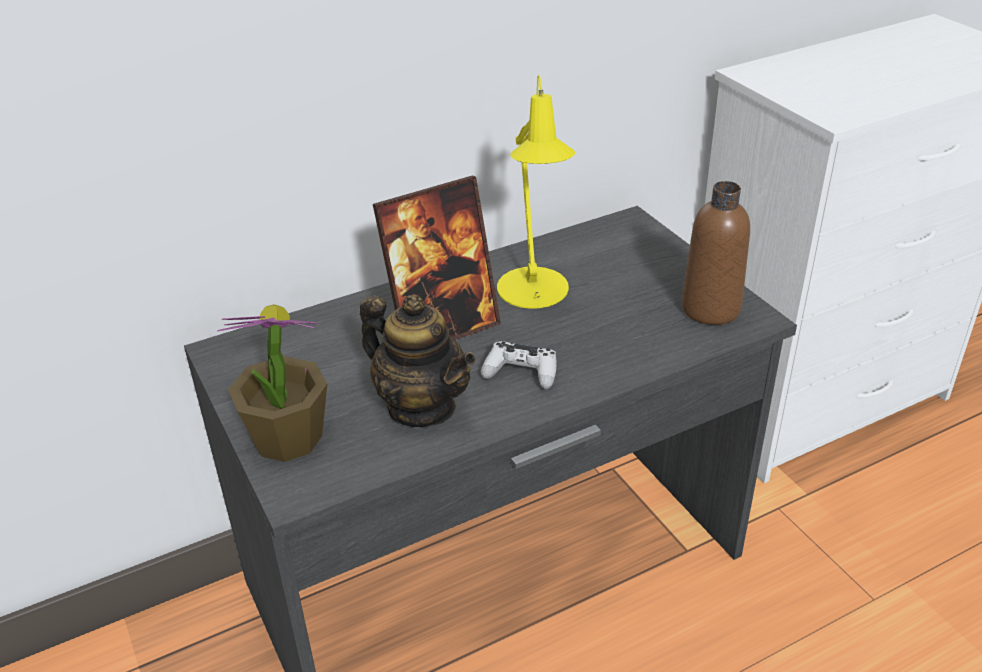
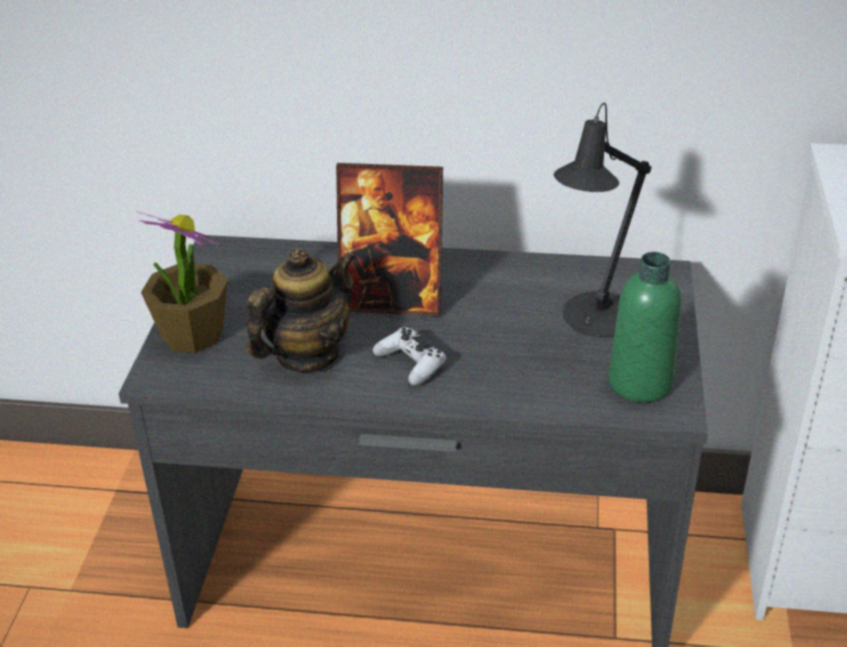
camera: 35 degrees right, 0 degrees up
(421, 406) = (307, 355): teapot -> teapot turned 120 degrees counterclockwise
(534, 294) = (498, 303): yellow table lamp -> none
(622, 276) = (594, 320): none -> black table lamp
(710, 308) = (640, 383): brown bottle -> green bottle

